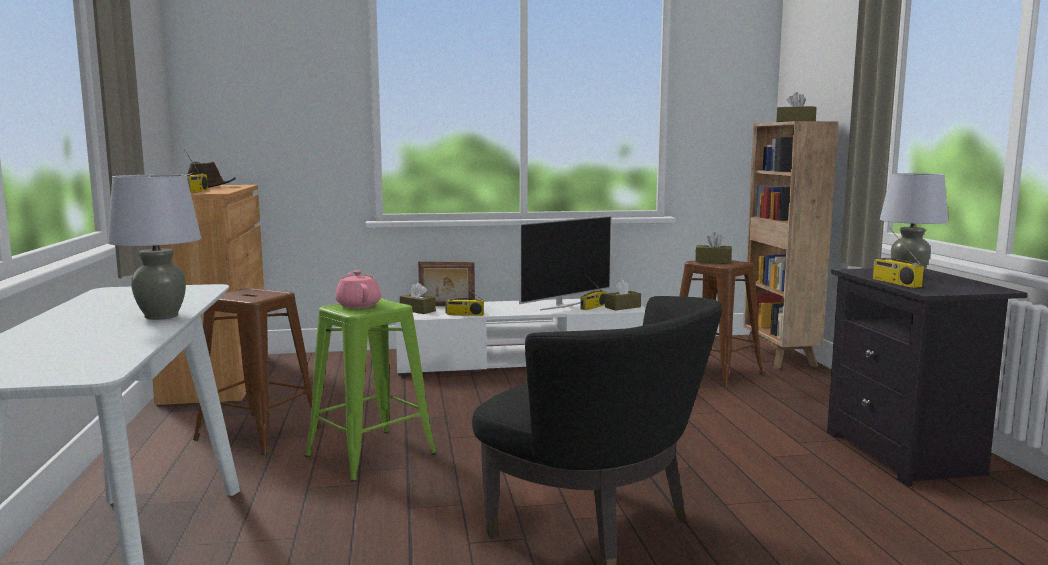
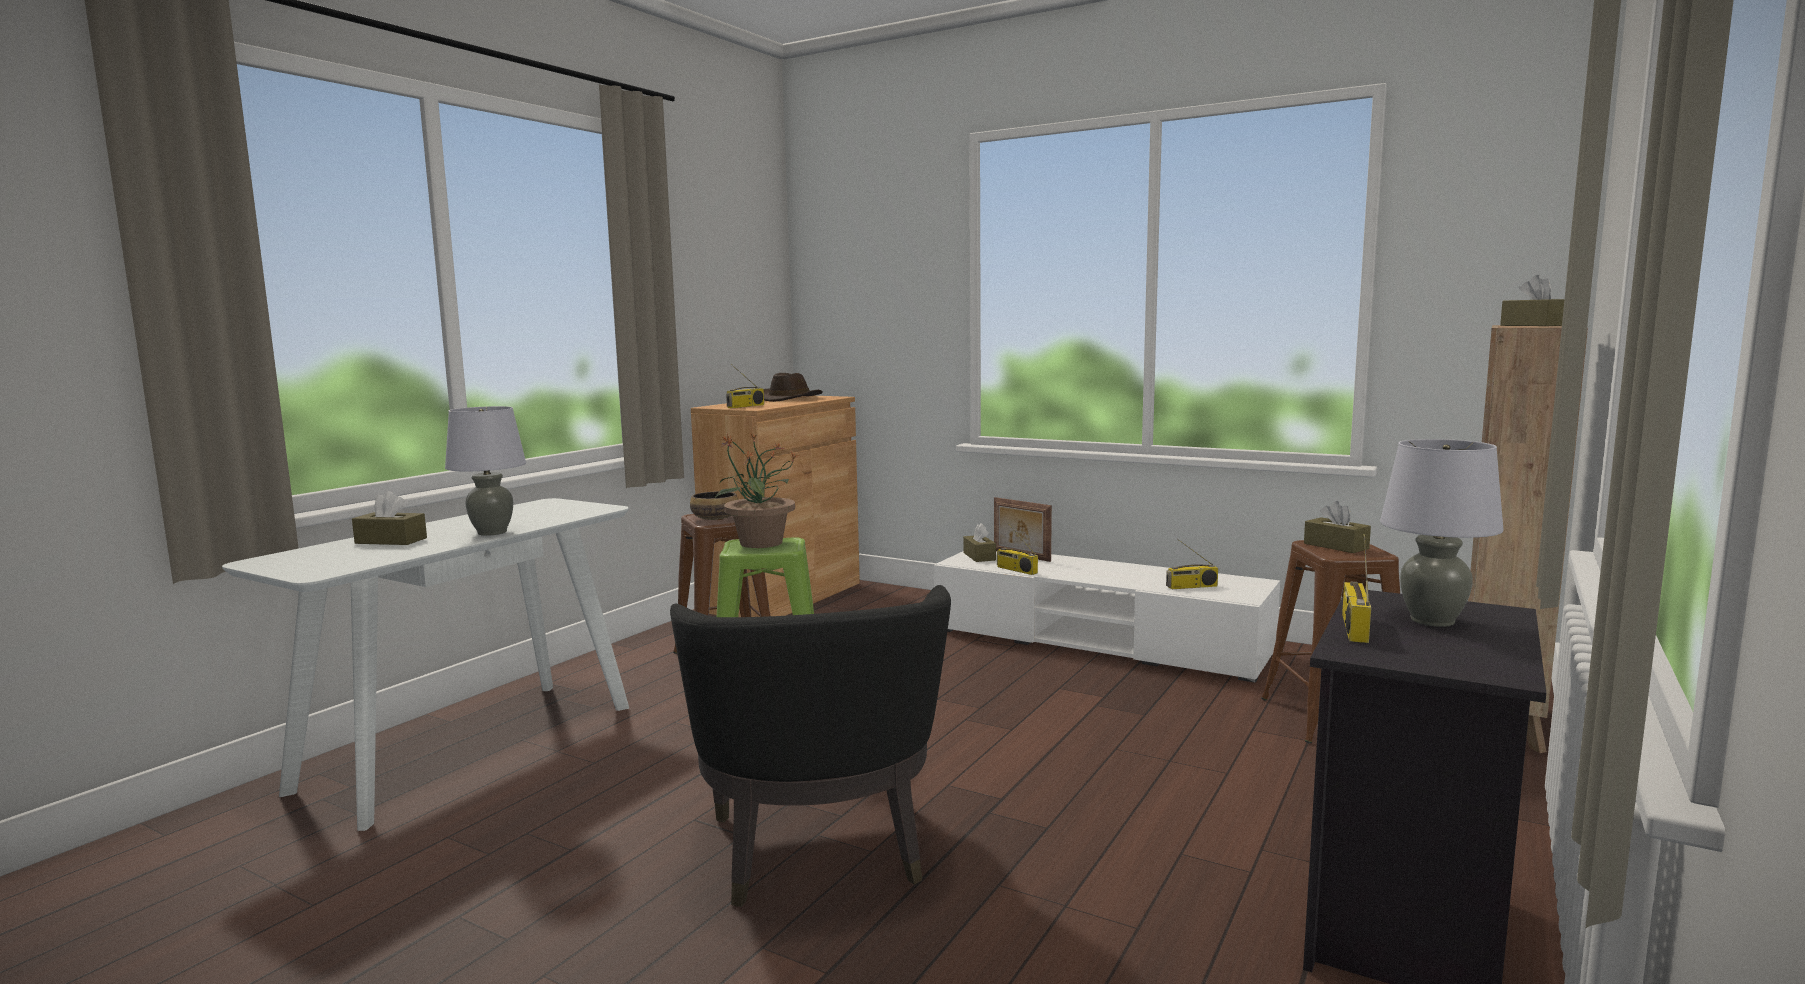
camera: 40 degrees right, 0 degrees up
(250, 295) = (714, 518): none -> bowl
(358, 305) = (759, 543): pink teapot -> potted plant
(562, 305) = (1157, 578): television -> none
(622, 307) = (1232, 593): brown tissue box -> brown tissue box (391, 541)

